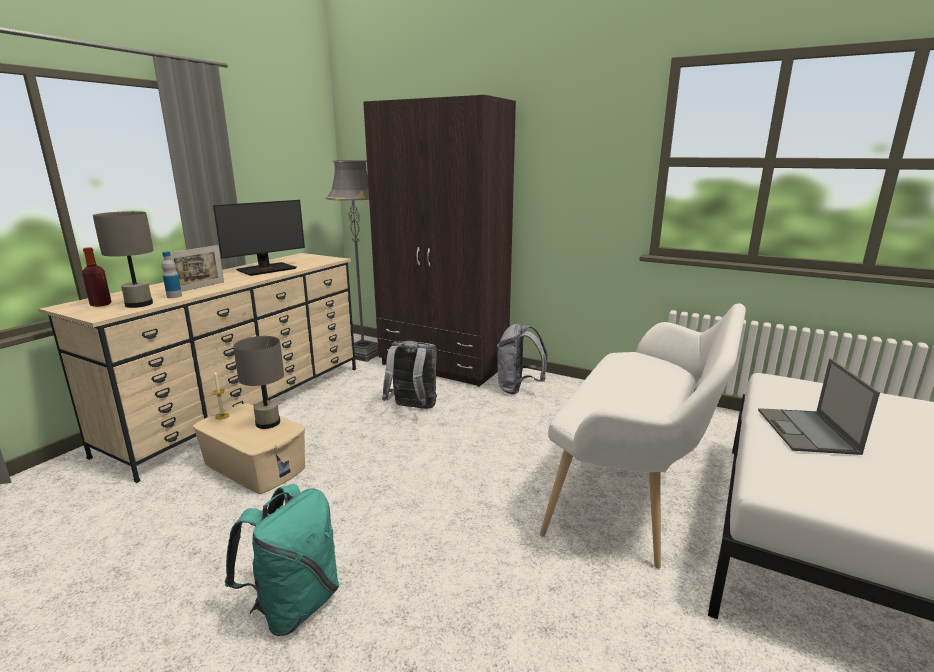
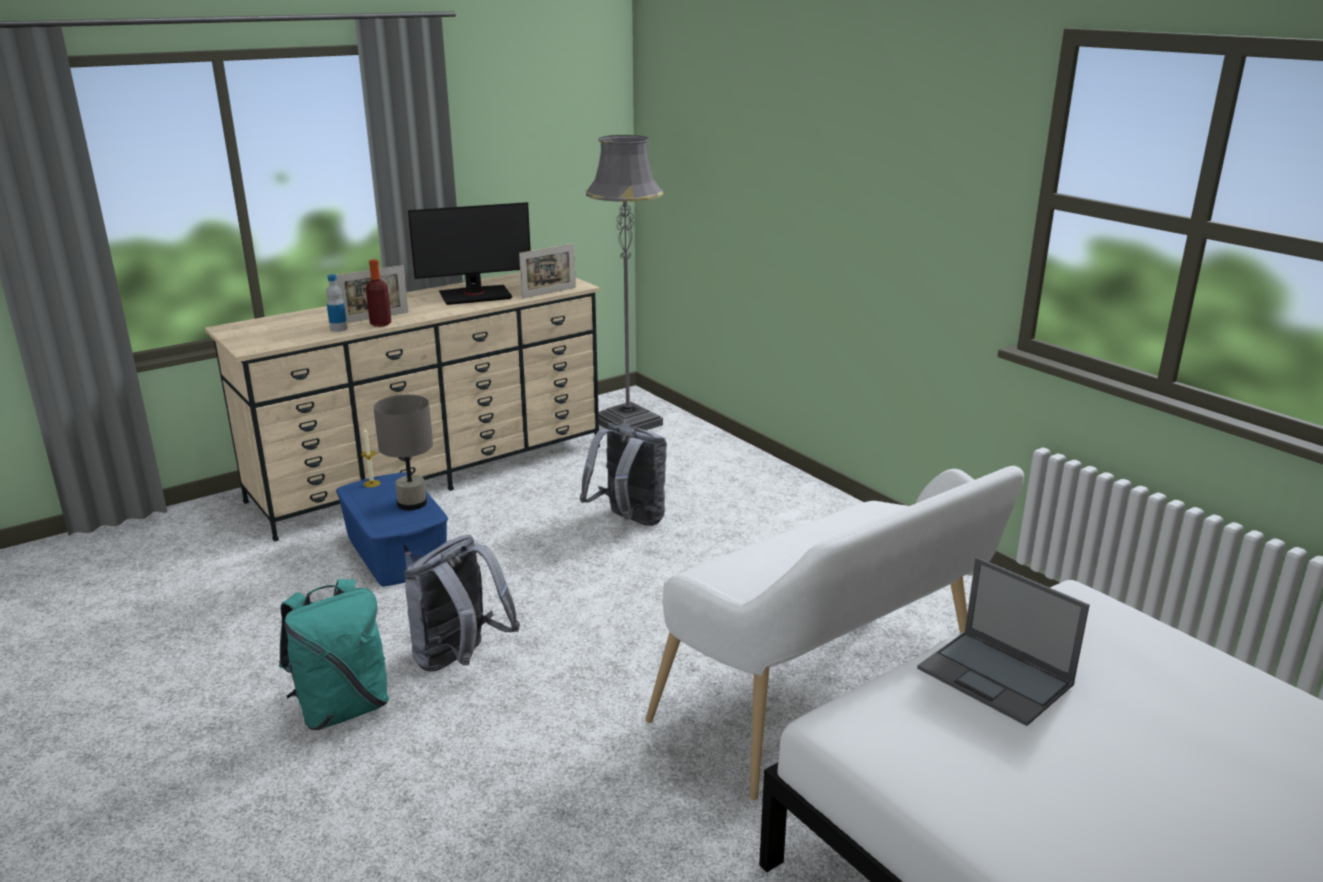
camera: 25 degrees right, 5 degrees up
(101, 304) = (261, 331): bottle -> bottle (380, 324)
(139, 304) = (296, 336): grey table lamp -> none
(255, 466) = (397, 552): beige storage box -> blue storage box
(319, 263) = (549, 293): none -> picture frame
(443, 366) = (724, 465): brown wardrobe -> none
(519, 388) = (802, 524): grey backpack -> grey backpack (460, 660)
(807, 432) = (996, 677): laptop -> laptop turned 75 degrees counterclockwise

